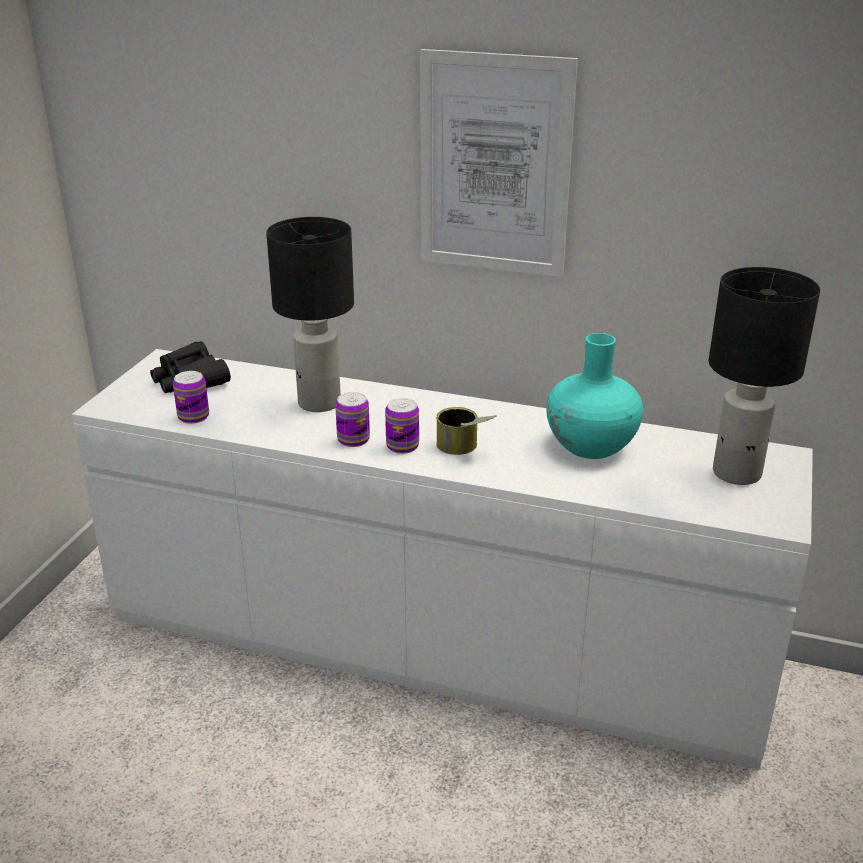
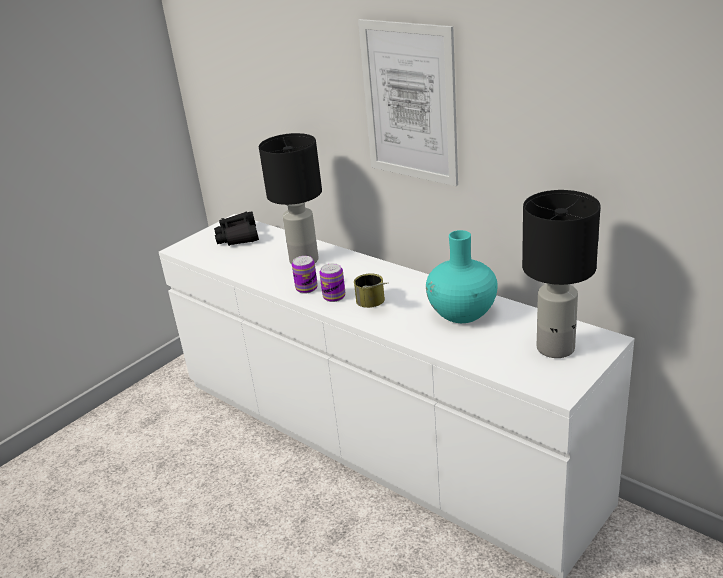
camera: 25 degrees right, 0 degrees up
(193, 417) = (223, 261): can -> none

